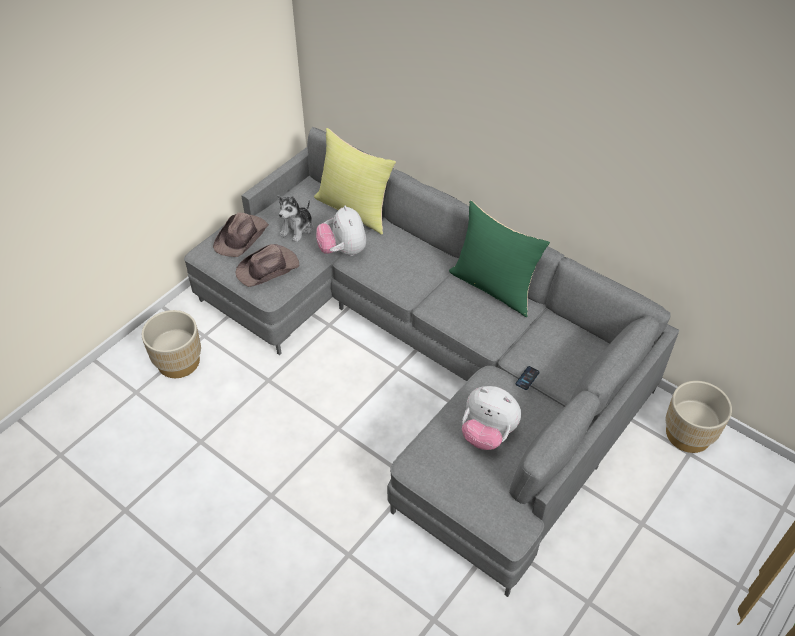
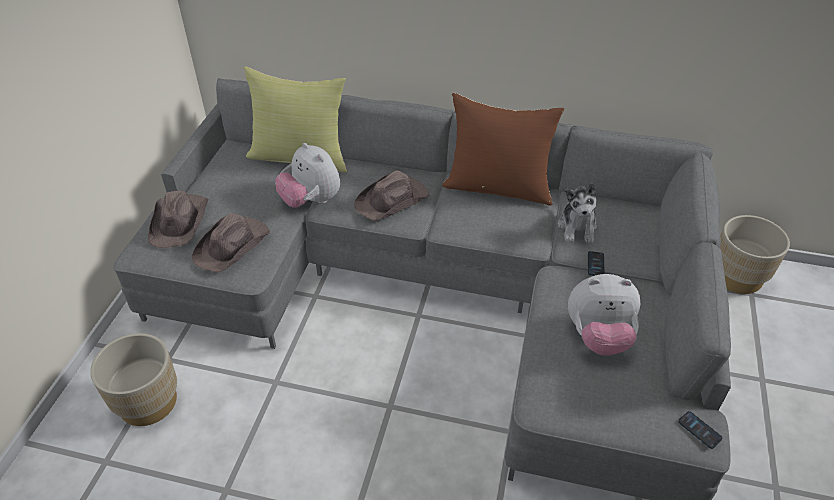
camera: 25 degrees left, 5 degrees down
(297, 229) = (245, 194): plush toy -> plush toy (577, 227)
(403, 270) = (392, 200): none -> brown hat
(494, 286) = (498, 187): green pillow -> brown pillow
(512, 526) = (699, 430): none -> phone

